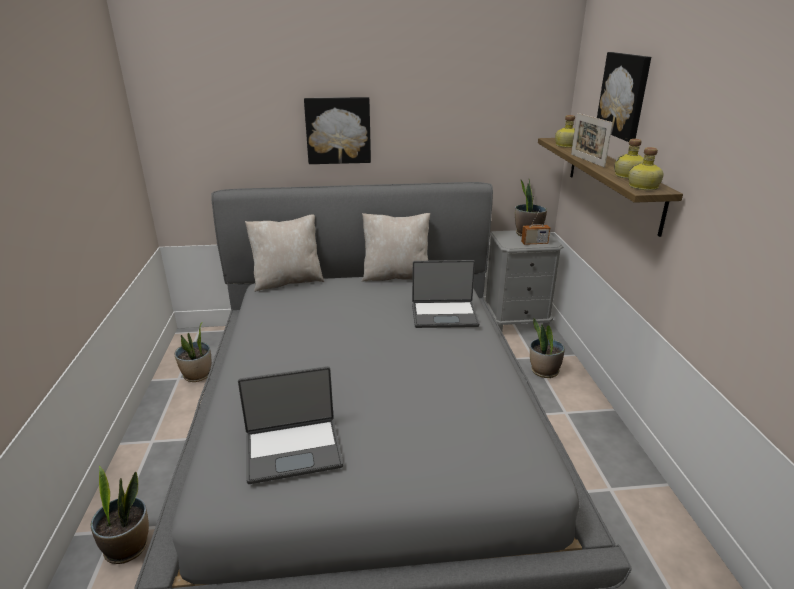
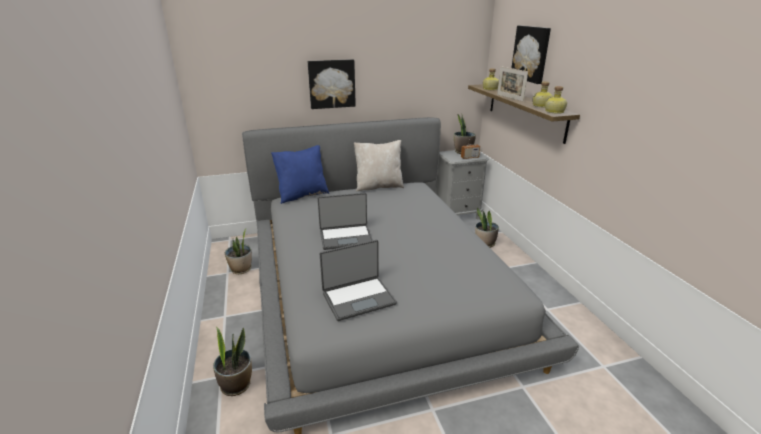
camera: 10 degrees left, 0 degrees up
(288, 281) = (302, 195): beige pillow -> blue pillow
(444, 315) = (423, 208): laptop -> laptop (346, 237)

